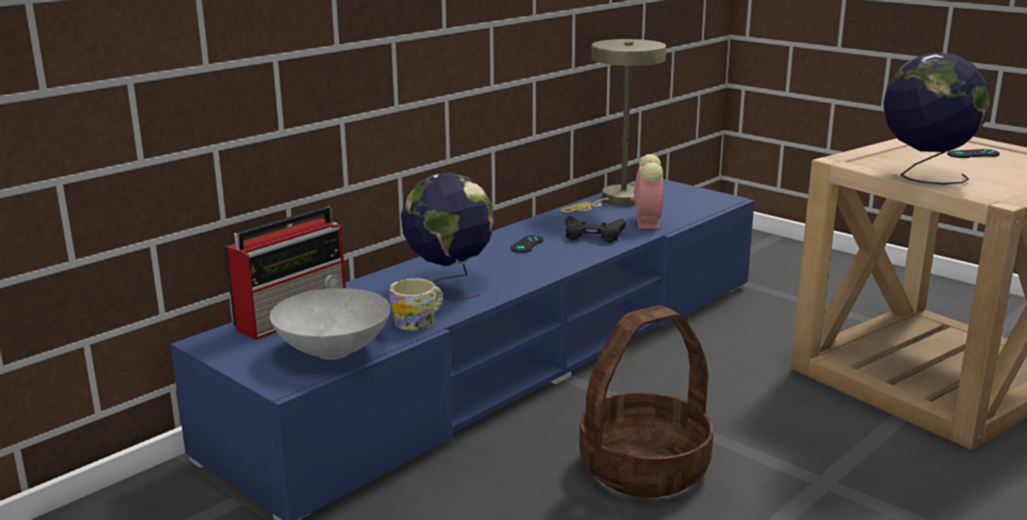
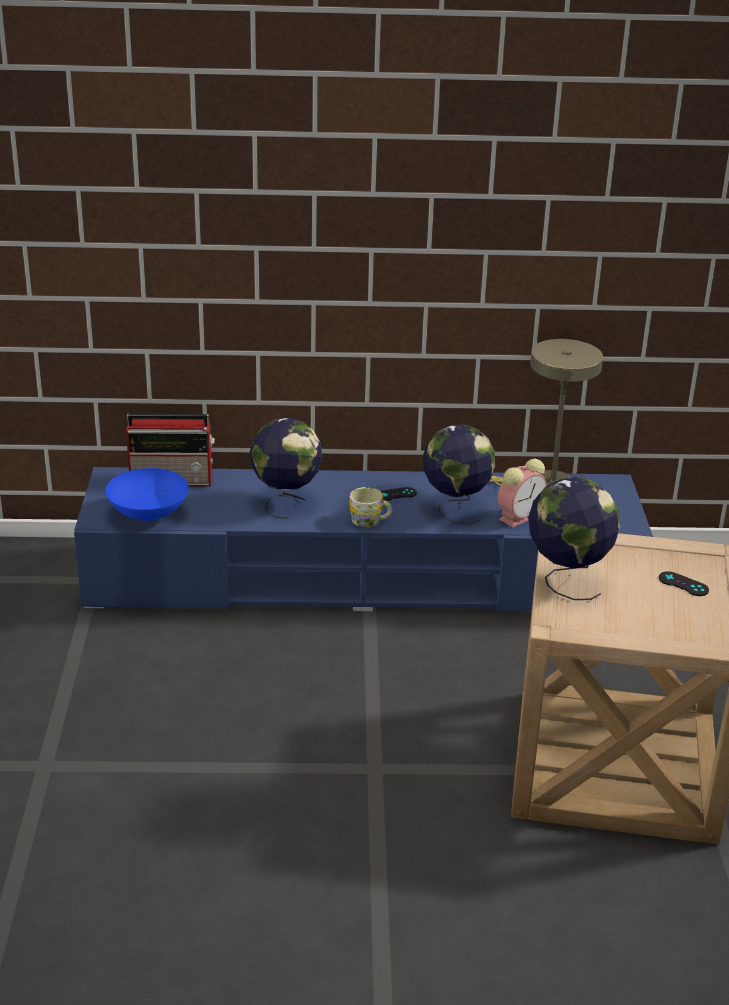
camera: 45 degrees right, 10 degrees up
(334, 352) = (148, 515): grey bowl -> blue bowl
(419, 322) = (222, 519): mug -> mug (370, 521)
(593, 235) = (455, 509): black game controller -> globe
(644, 466) = (298, 691): basket -> none

